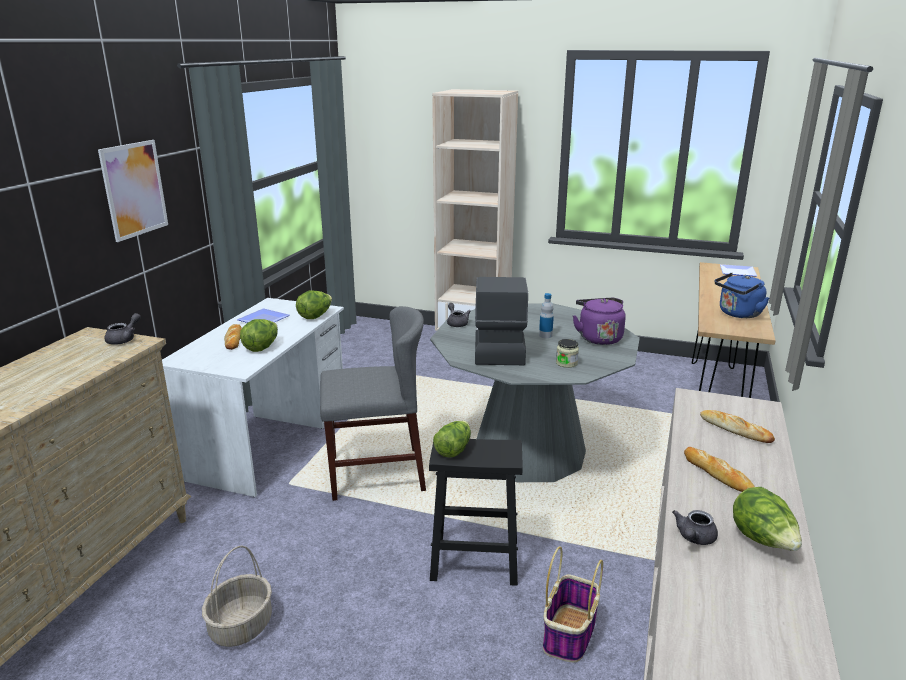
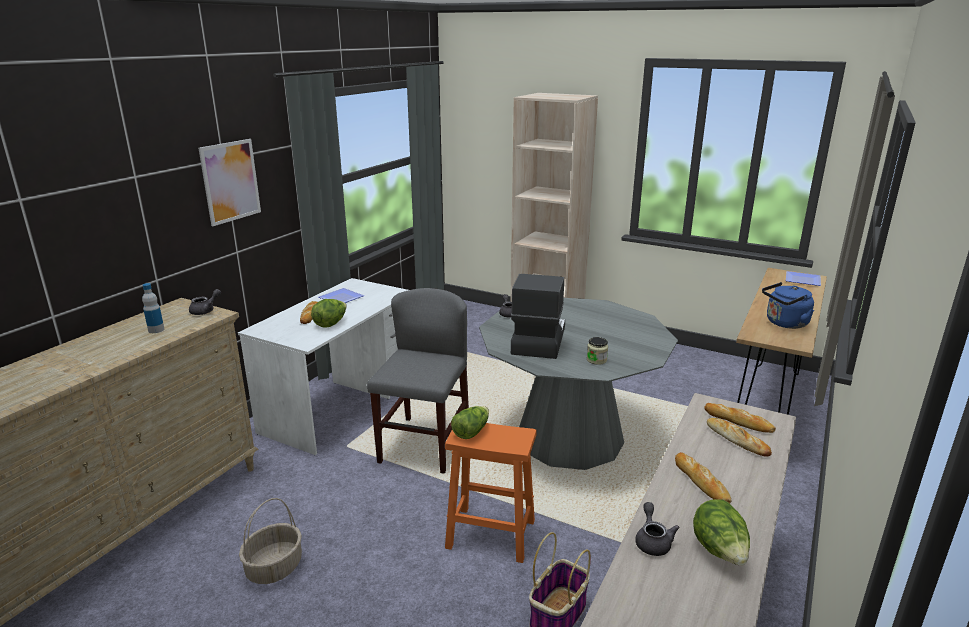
camera: 10 degrees right, 0 degrees up
(315, 316) = (386, 298): lettuce -> none
(376, 474) = (425, 445): grey chair -> grey chair turned 75 degrees counterclockwise
(473, 559) = (489, 534): black stool -> orange stool
(545, 335) = (587, 331): bottle -> bottle (156, 330)
(598, 338) = (637, 337): purple kettle -> none
(694, 538) = (652, 541): grey teapot -> grey teapot turned 135 degrees clockwise
(729, 412) = (738, 421): none -> bread

